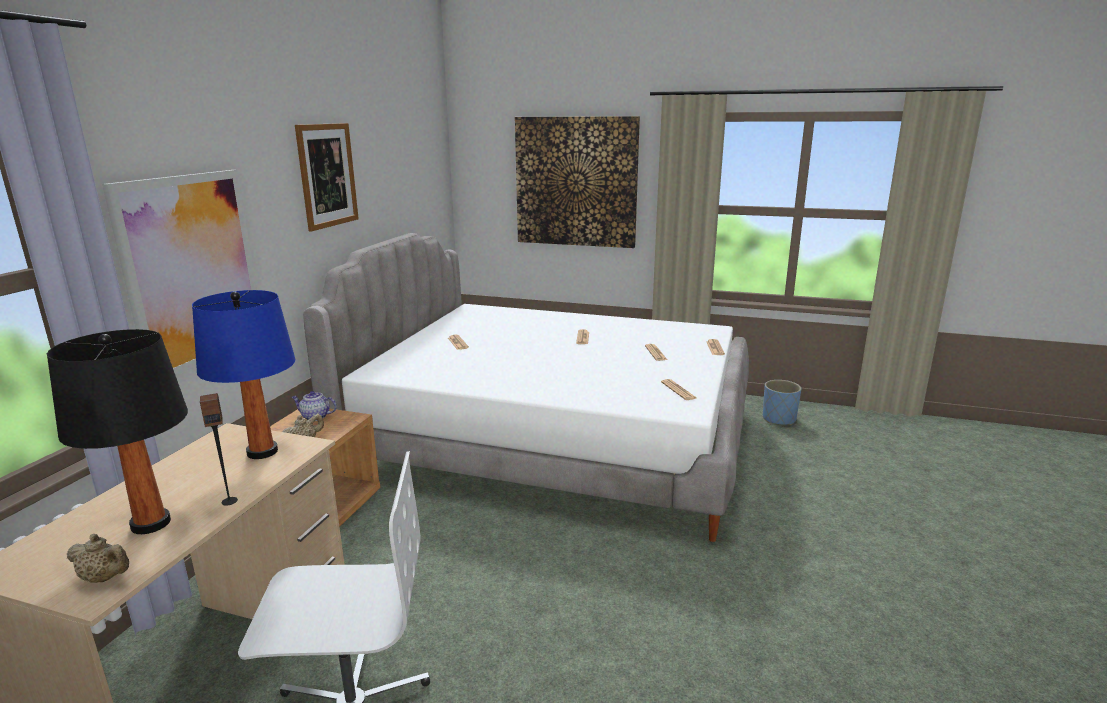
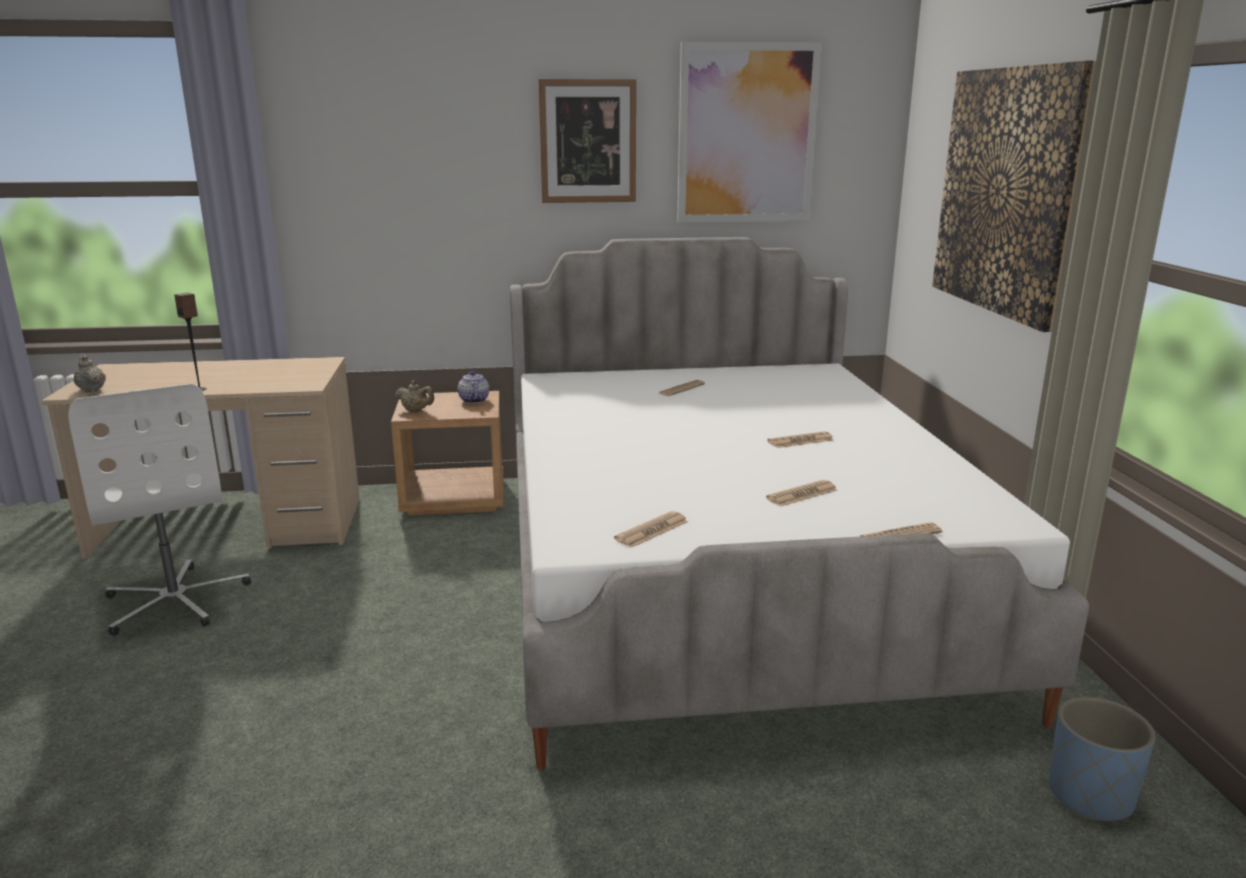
camera: 65 degrees right, 0 degrees up
(105, 578) = (91, 390): beige teapot -> beige teapot turned 150 degrees clockwise
(150, 524) = (164, 381): black table lamp -> none
(193, 271) = (370, 214): picture -> picture (746, 134)
(262, 452) = (290, 377): blue table lamp -> none

